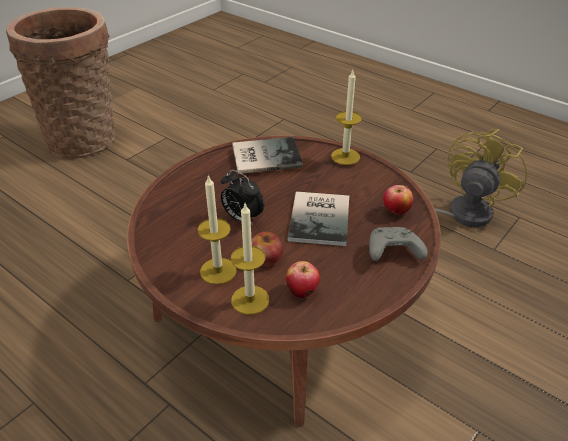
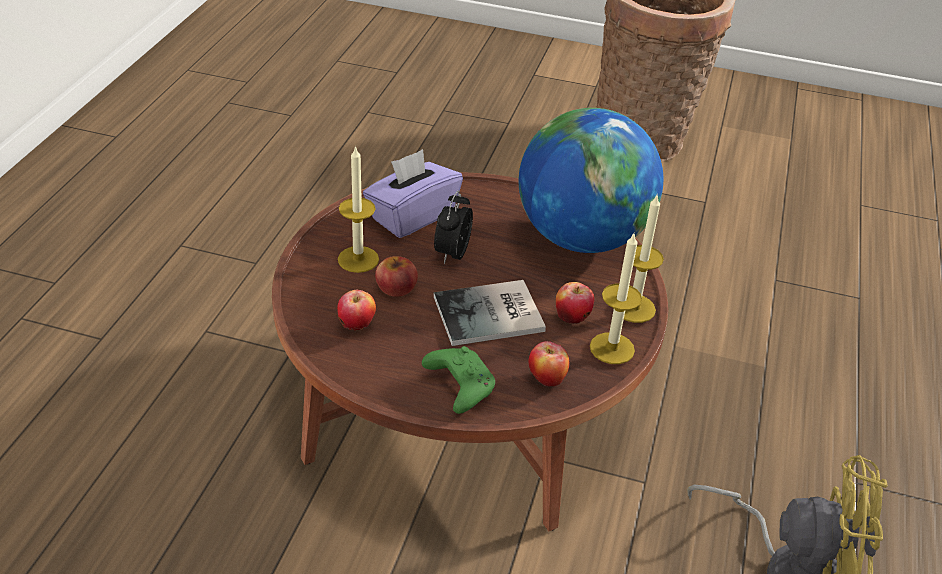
camera: 65 degrees right, 0 degrees up
(182, 227) = (411, 216): none -> purple tissue box
(250, 300) = (327, 292): candle -> candle (612, 348)
(264, 155) = (581, 238): book -> globe
(340, 184) = (572, 318): none -> apple
(392, 252) = (458, 385): grey game controller -> green game controller

